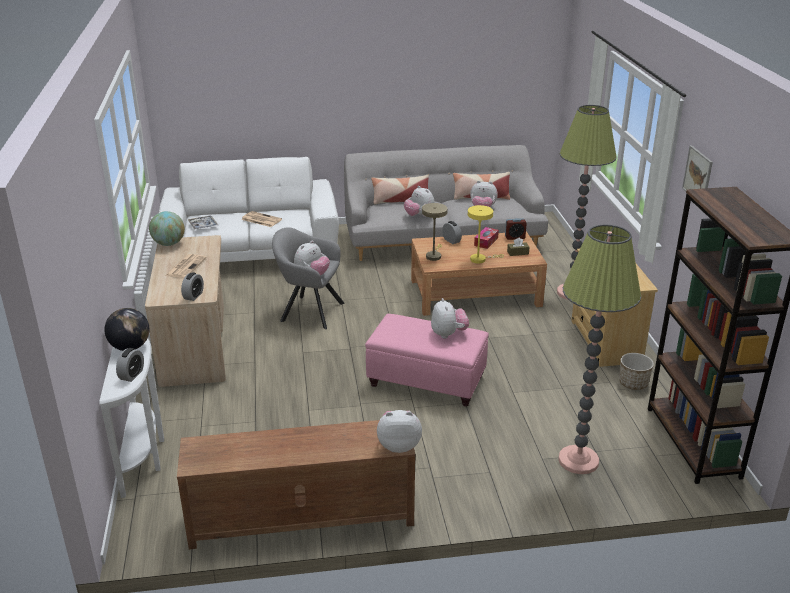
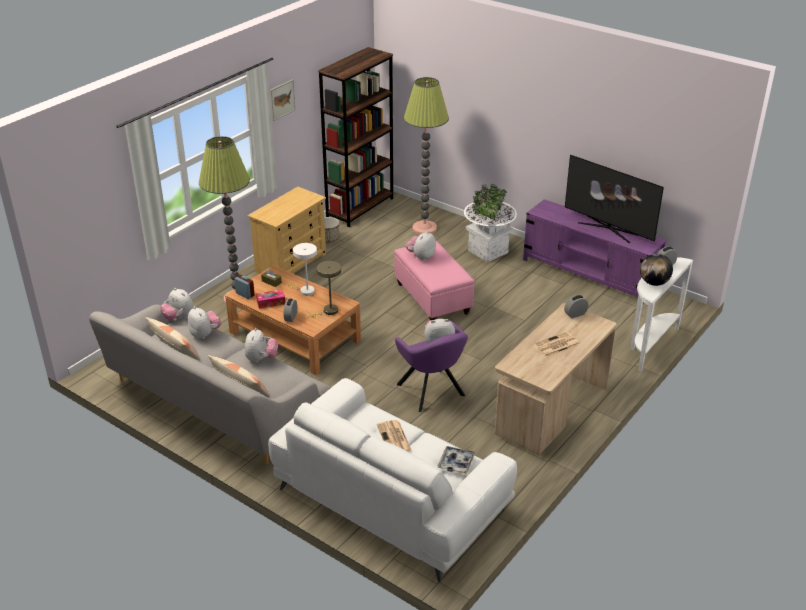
camera: 135 degrees left, 5 degrees up
(169, 244) = (546, 379): globe -> none
(273, 450) = (608, 229): none -> television
(300, 517) = (589, 274): brown tv stand -> purple tv stand
(309, 311) = (432, 392): grey armchair -> purple armchair
(399, 445) = (546, 204): plush toy -> plush toy (179, 318)
(460, 473) = (487, 251): none -> white planter
(480, 259) = (305, 291): yellow table lamp -> white table lamp

